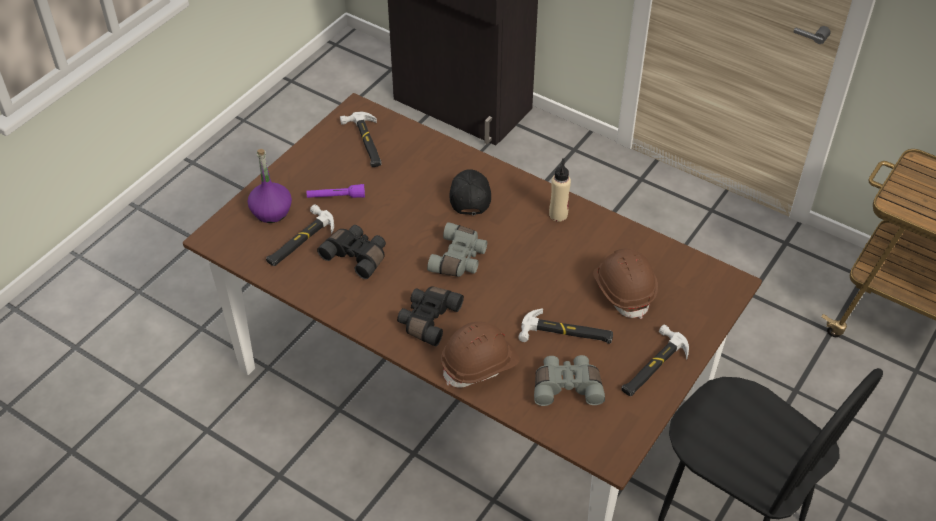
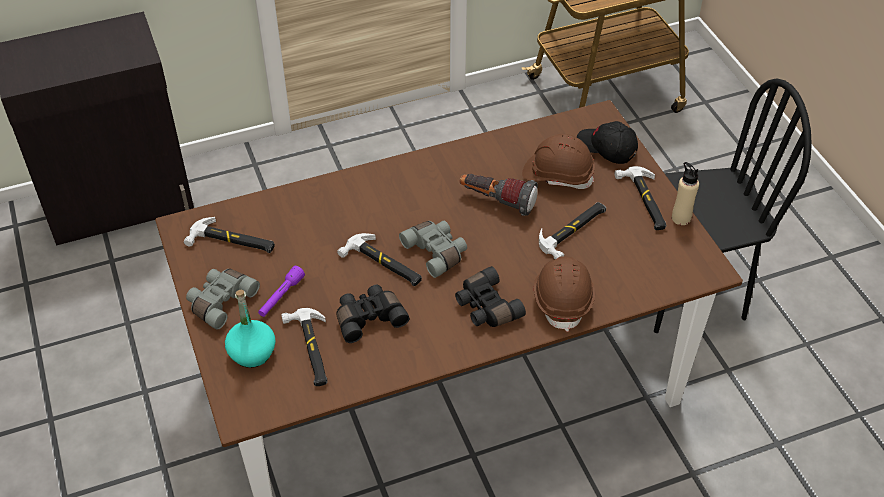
camera: 55 degrees left, 0 degrees up
(271, 211) = (252, 353): purple bottle -> turquoise bottle
(418, 235) = (383, 264): none -> hammer
(469, 195) = (369, 208): black cap -> black cap (606, 148)
(551, 267) = (497, 202): none -> flashlight
(558, 214) = (444, 167): beige bottle -> beige bottle (681, 218)
(567, 386) = (626, 259): grey binoculars -> grey binoculars (220, 301)

